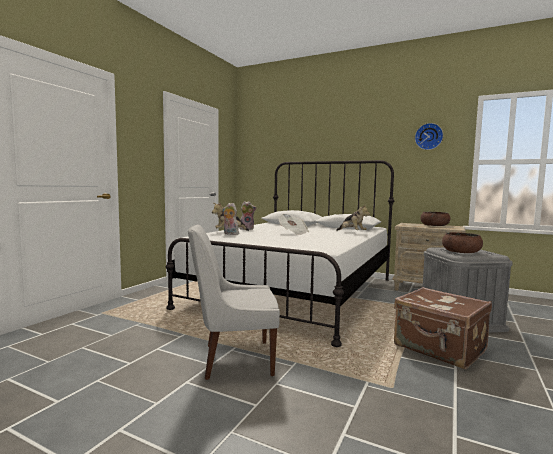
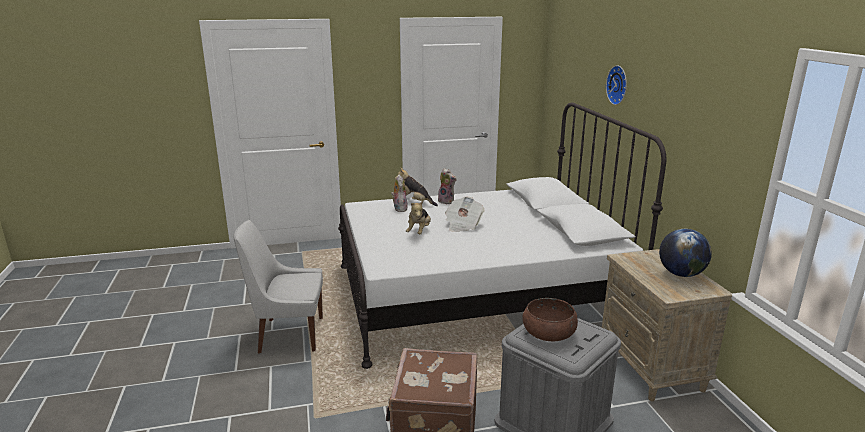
camera: 50 degrees right, 15 degrees up
(234, 359) = (288, 335): white chair -> white chair turned 45 degrees counterclockwise
(352, 232) = (531, 246): plush toy -> plush toy (419, 232)
(428, 136) = (722, 111): wall clock -> wall clock (619, 85)
(434, 225) = (681, 274): brown bowl -> globe

